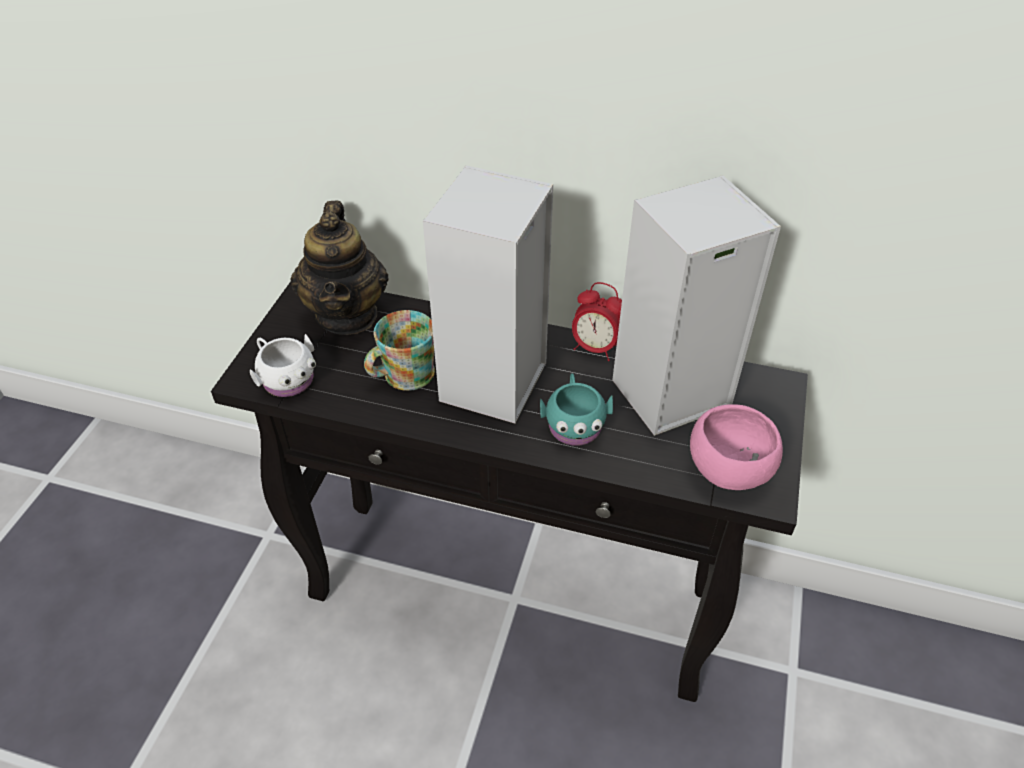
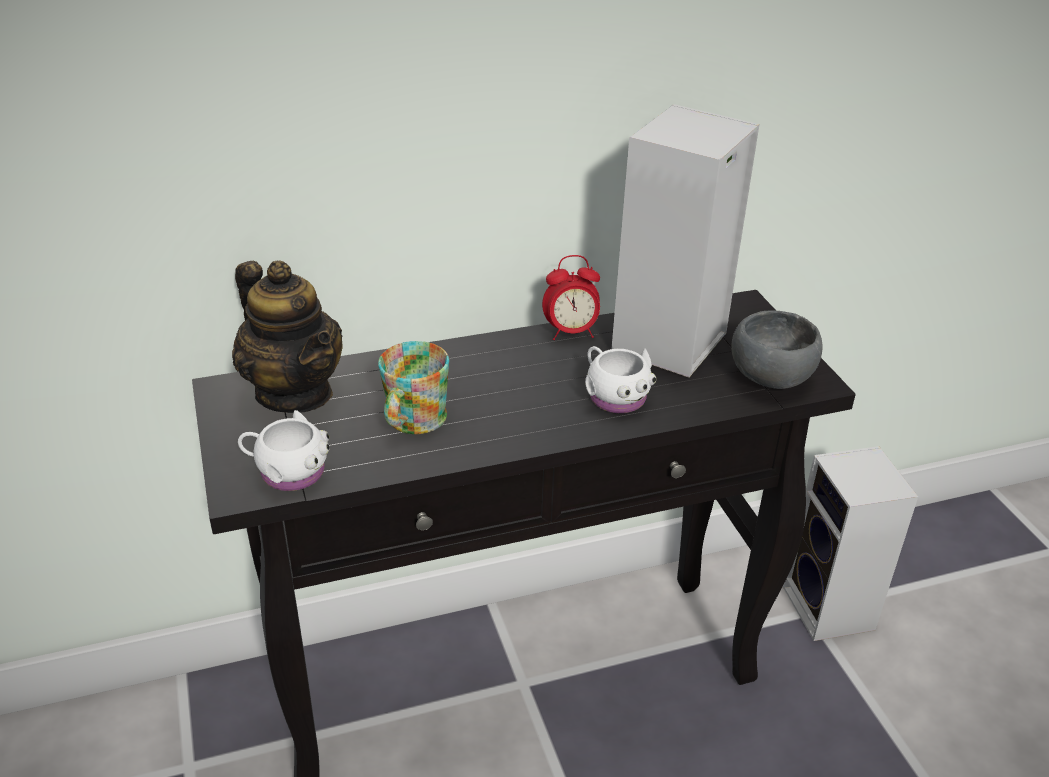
camera: 35 degrees left, 10 degrees down
(494, 385) = (510, 395): speaker -> speaker (831, 610)
(574, 423) = (613, 395): turquoise mug -> white mug
(728, 471) = (771, 379): pink bowl -> grey bowl

